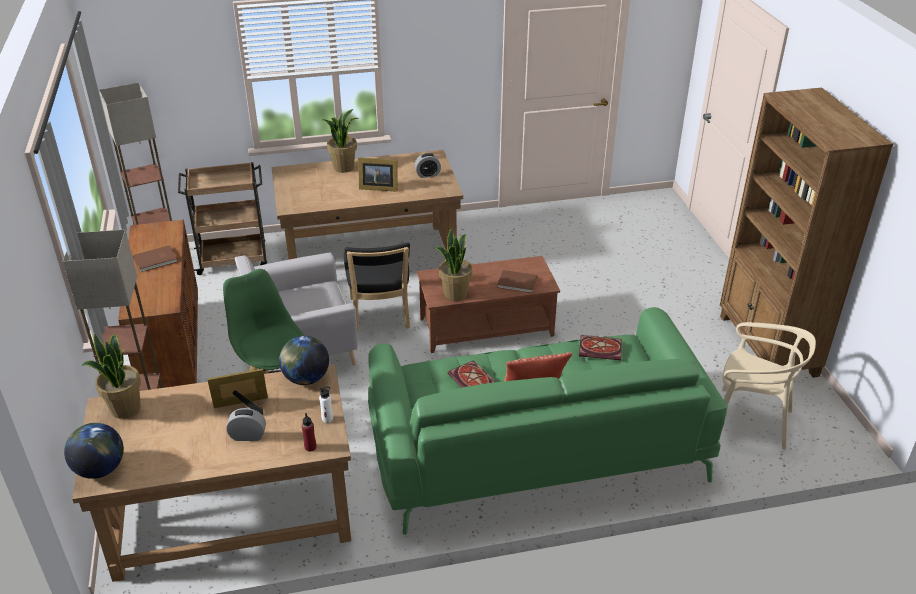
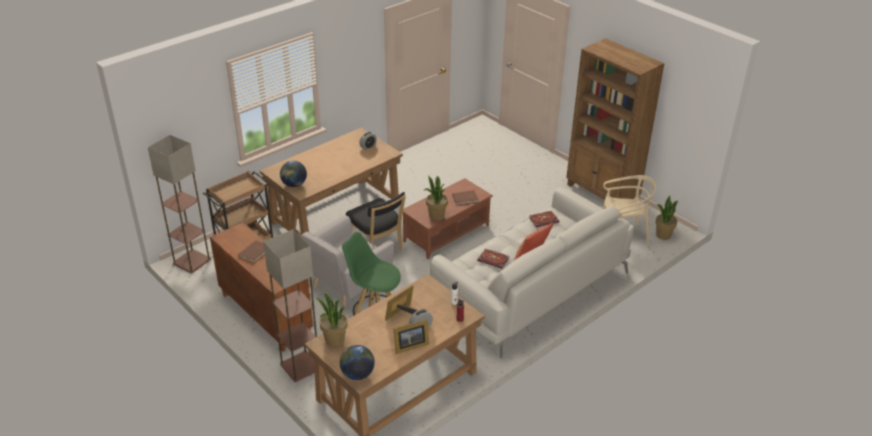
camera: 30 degrees left, 0 degrees up
(306, 378) = (420, 287): globe -> globe (294, 185)
(343, 167) = (309, 157): potted plant -> potted plant (663, 235)
(377, 187) = (345, 164): picture frame -> picture frame (409, 346)
(535, 447) = (529, 289): green sofa -> white sofa

